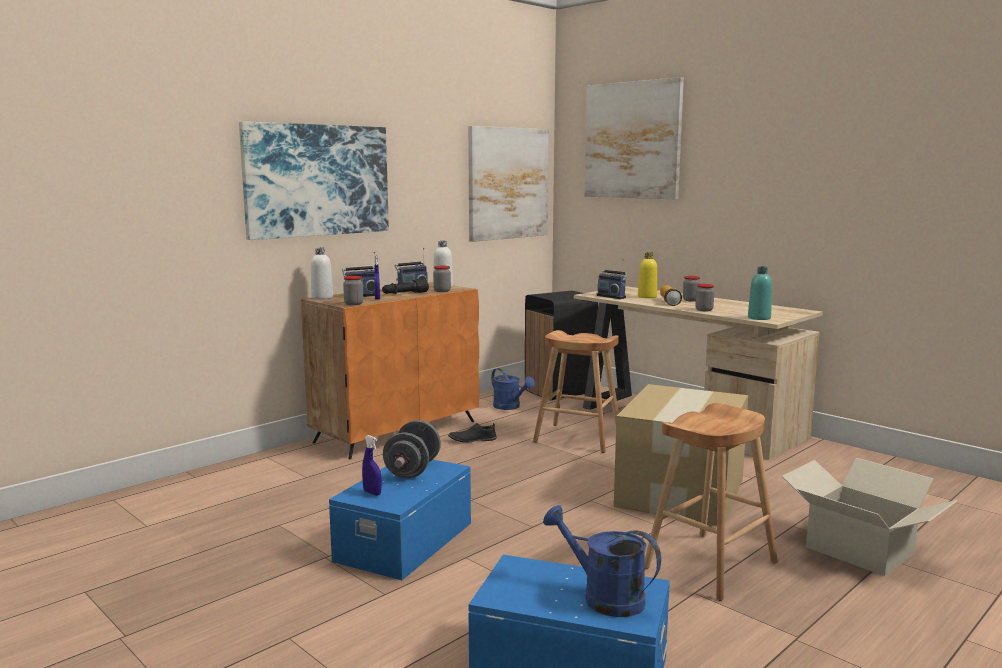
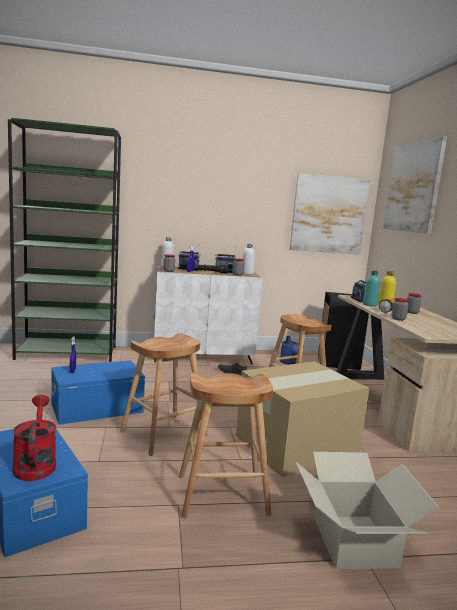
camera: 35 degrees right, 0 degrees up
(191, 489) = (68, 353): none -> green bookcase
(317, 180) = (178, 198): picture -> none
(397, 431) = (202, 356): orange cabinet -> white cabinet
(412, 470) = (114, 368): grey dumbbell -> none
(542, 535) = (164, 433): none -> brown stool
(603, 597) = (35, 463): blue watering can -> red watering can
(759, 318) = (425, 332): turquoise bottle -> turquoise bottle (370, 305)

